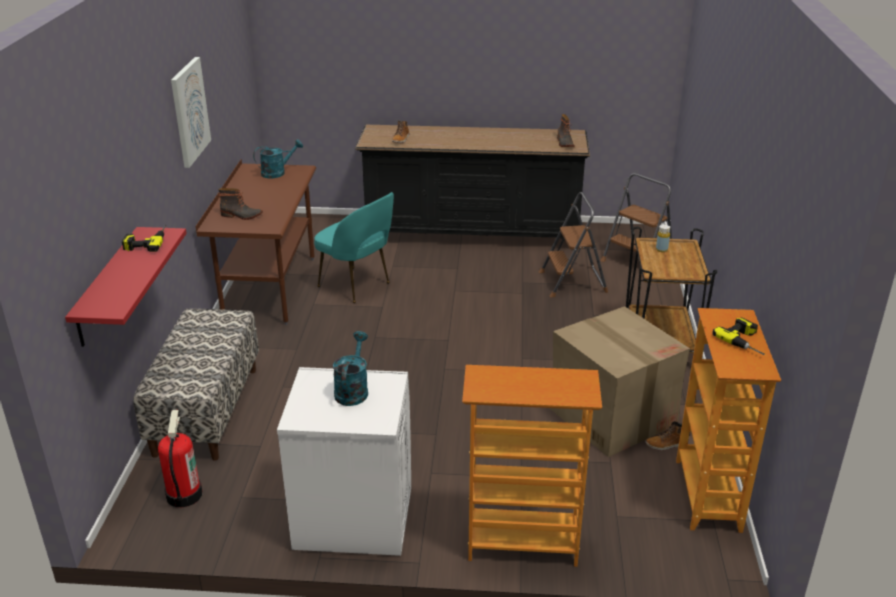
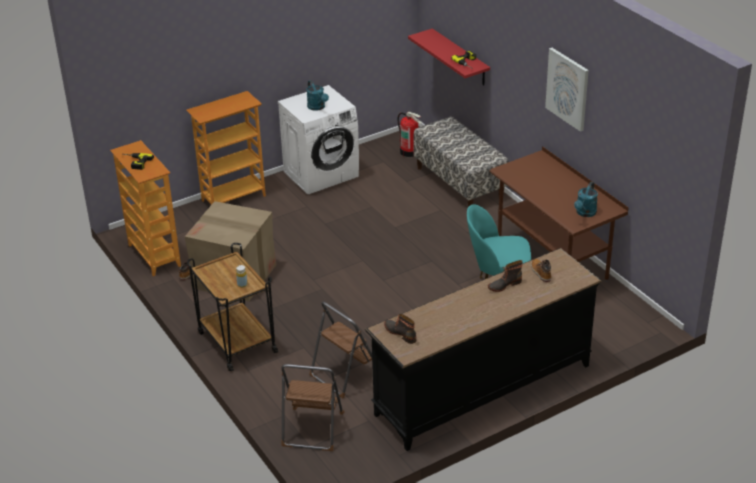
camera: 145 degrees right, 5 degrees up
(241, 216) = (537, 170): boot -> boot (504, 285)

